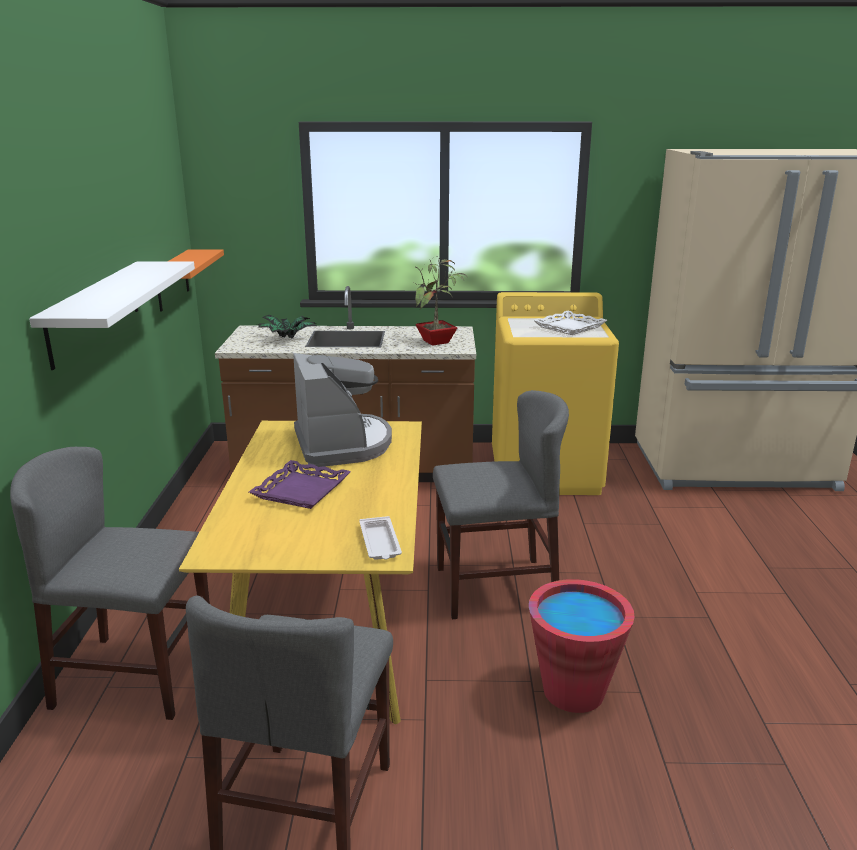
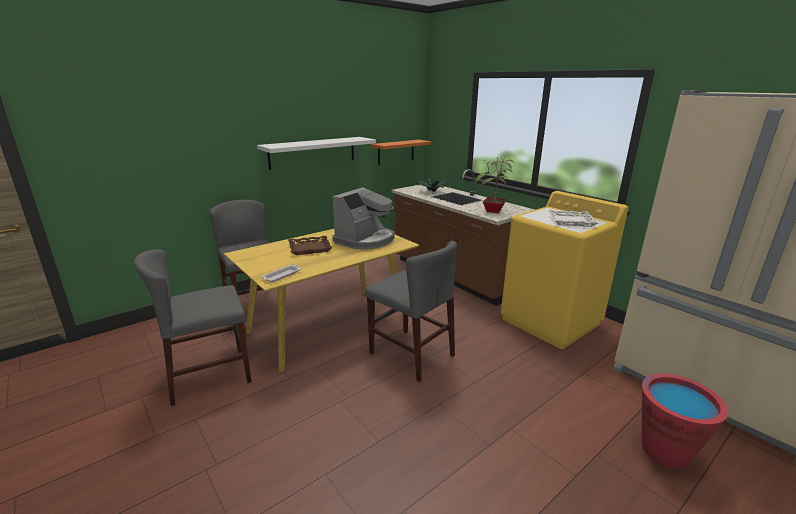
camera: 50 degrees right, 0 degrees up
(301, 490) = (310, 248): purple tray -> brown tray
(573, 691) = (353, 415): red bucket -> red bucket (664, 451)

